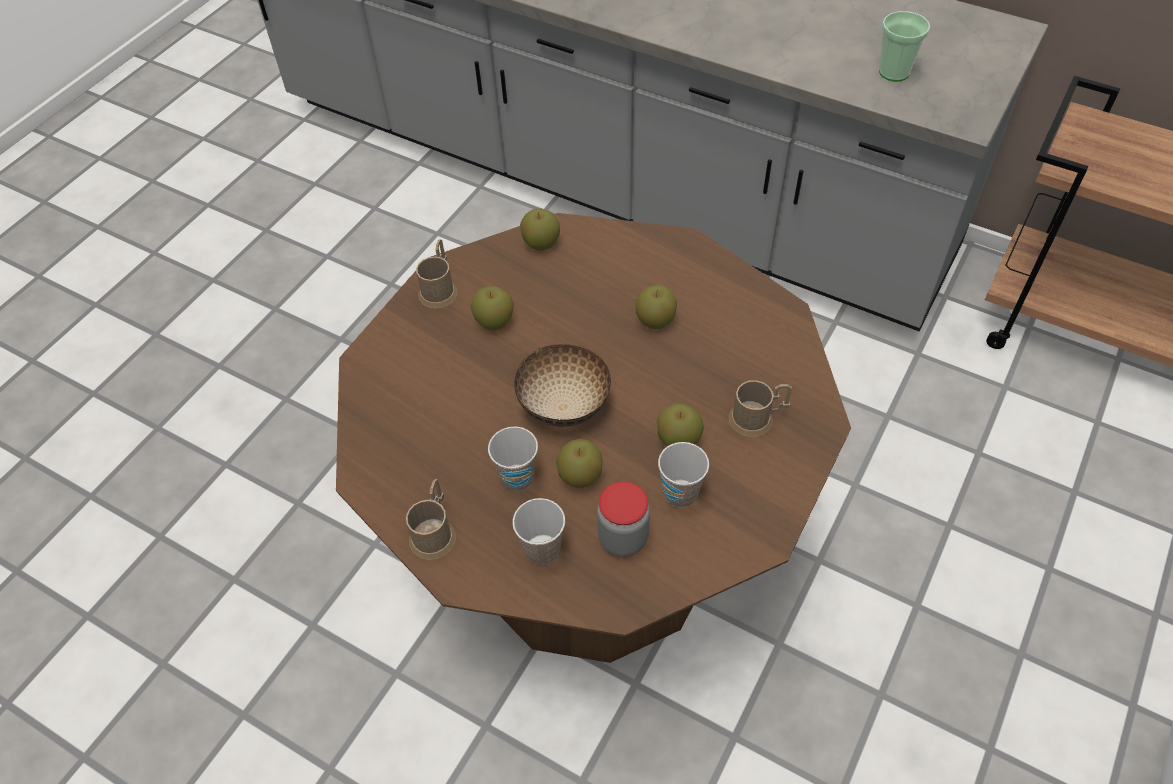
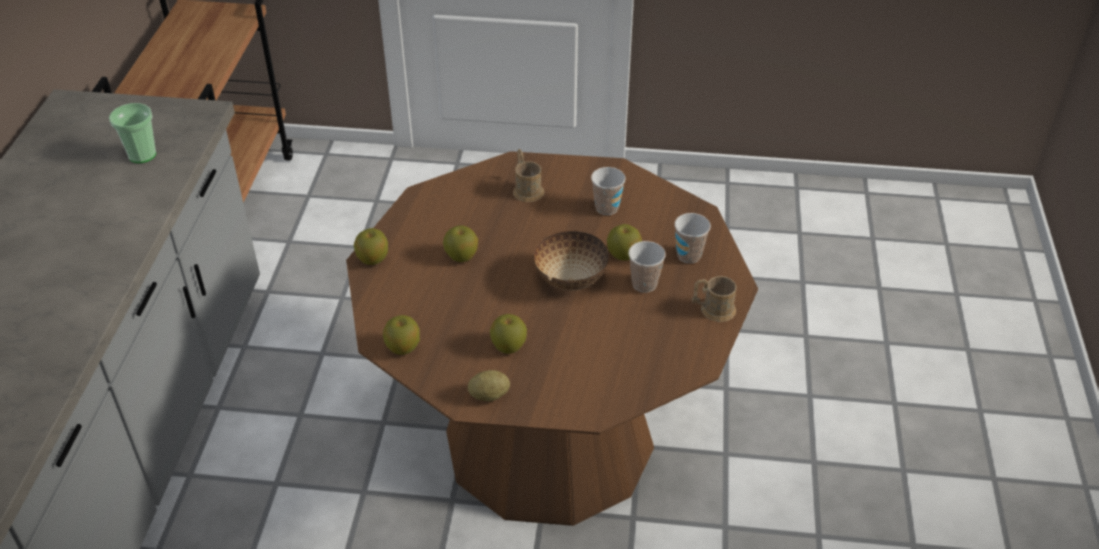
camera: 115 degrees left, 10 degrees down
(439, 289) = (489, 395): brown mug -> potato
(623, 538) = (656, 223): jar -> none
(678, 440) = (565, 219): apple -> apple (373, 259)

